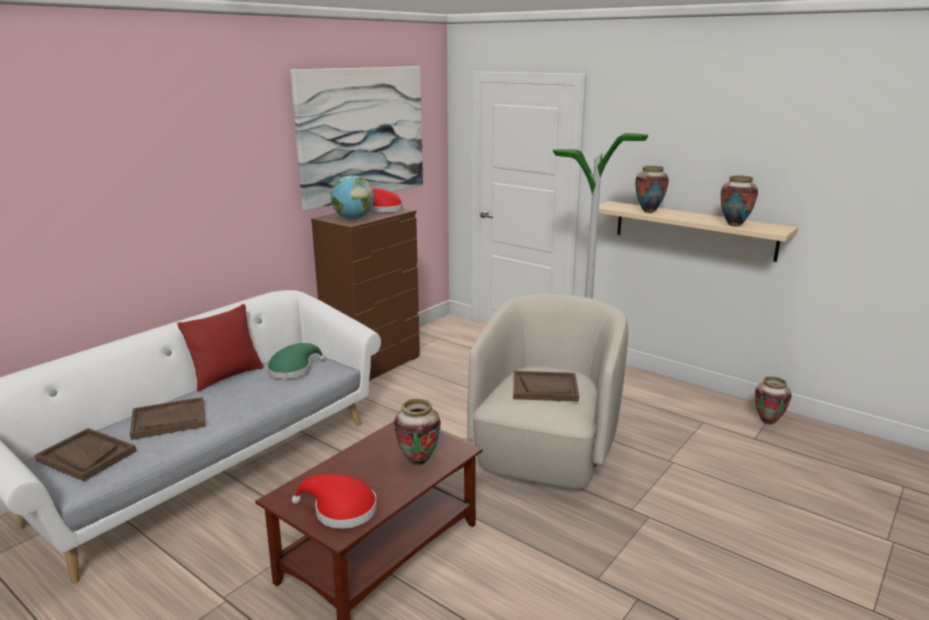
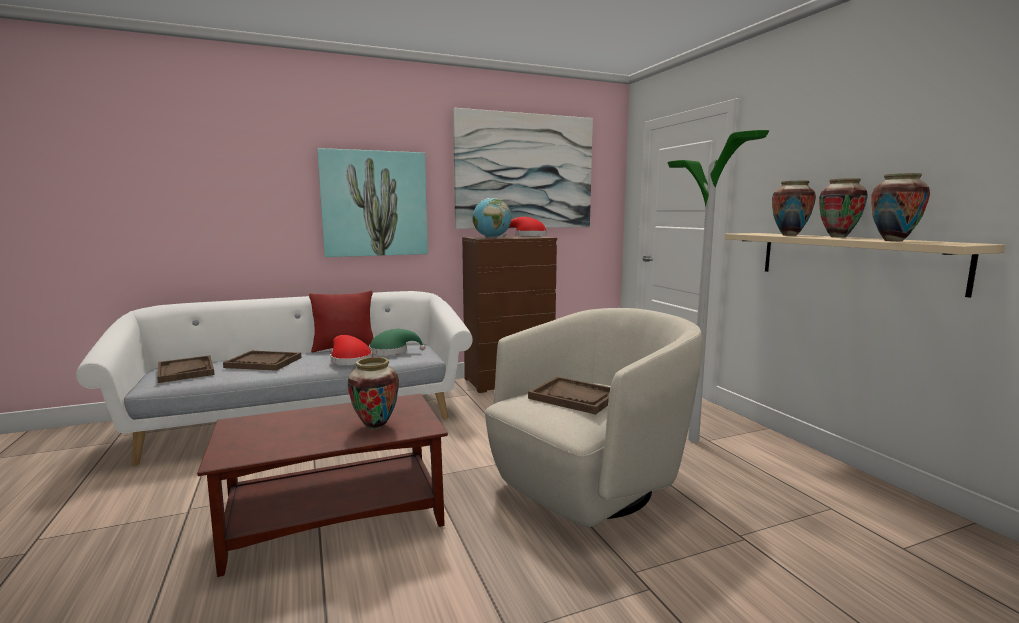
camera: 30 degrees right, 10 degrees down
(219, 196) = (374, 204): none -> picture
(340, 510) = (255, 443): red hat -> red hat (349, 360)
(768, 422) = (945, 535): vase -> vase (838, 237)

